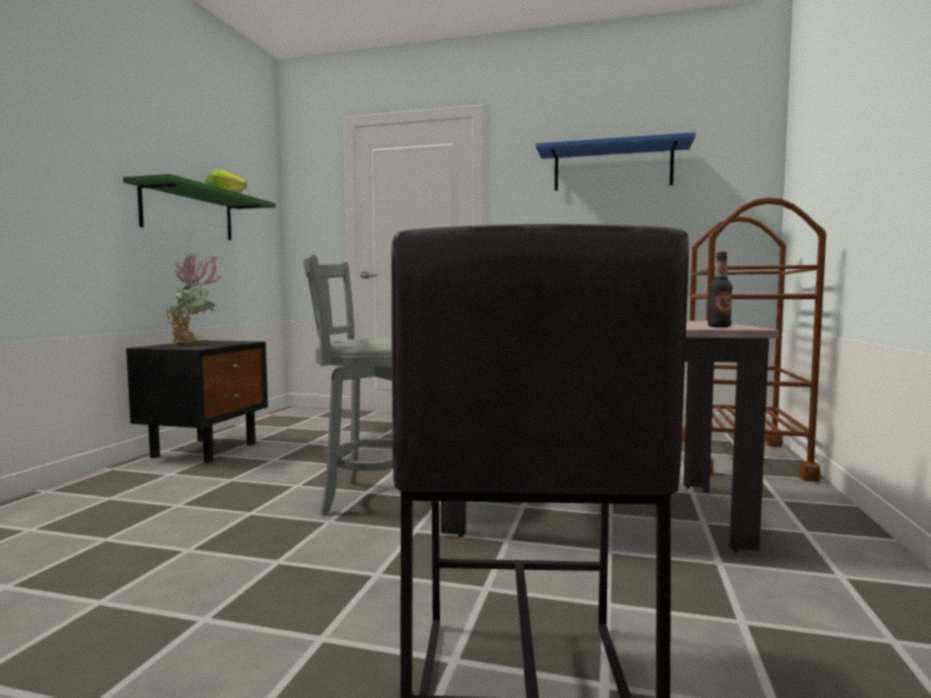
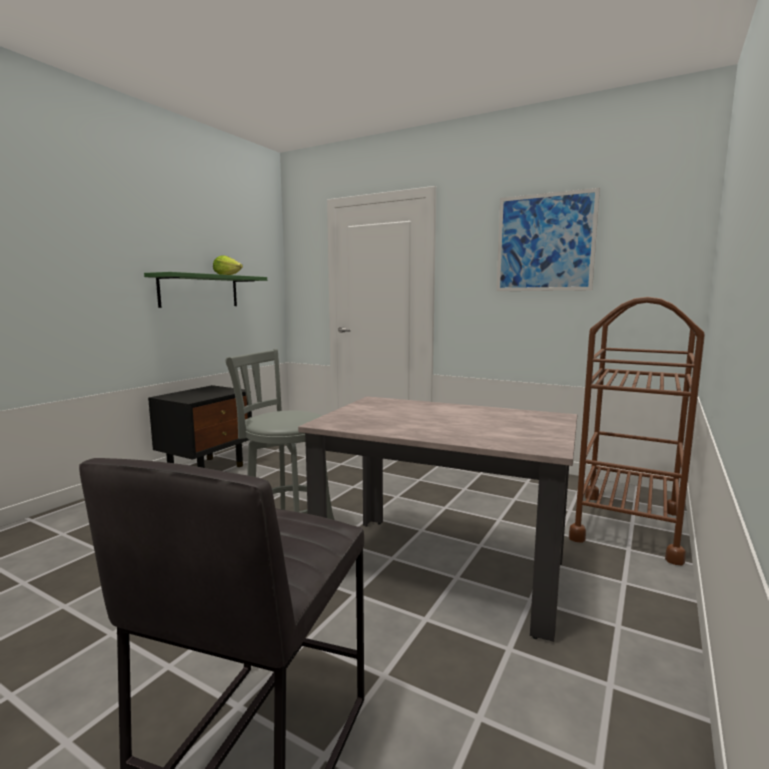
camera: 15 degrees right, 5 degrees up
(194, 344) = (197, 392): potted plant -> none
(612, 168) = (545, 243): blue shelf -> picture
(719, 326) = (533, 443): bottle -> none

